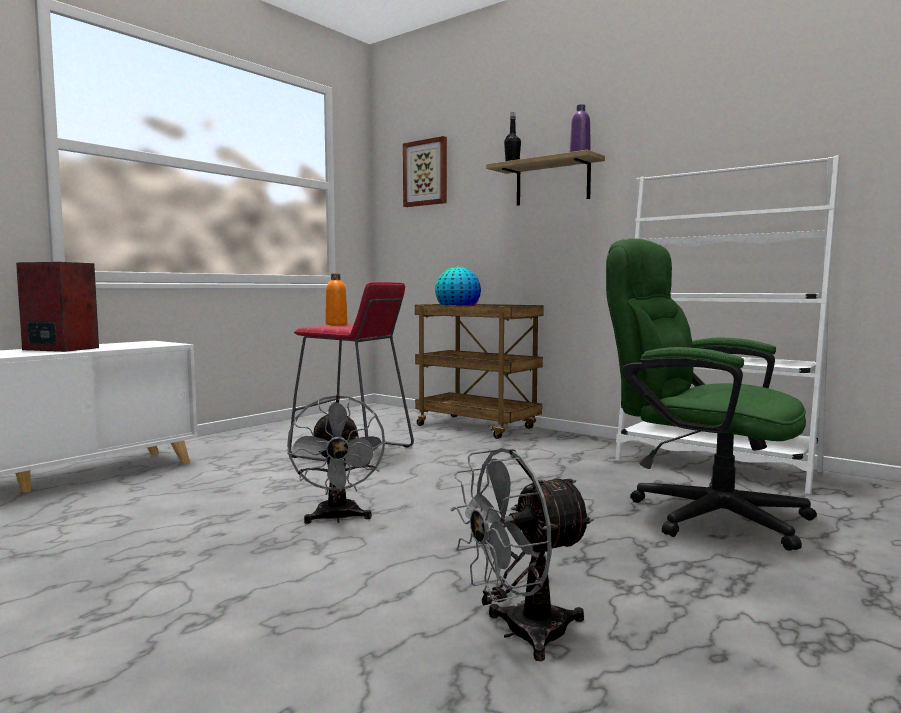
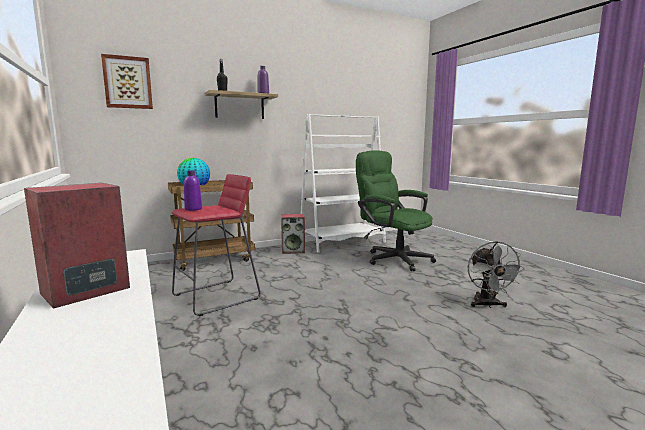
camera: 65 degrees left, 5 degrees up
(336, 324) = (193, 209): orange bottle -> purple bottle
(338, 518) = (347, 318): grey fan -> none
(594, 448) = (293, 250): none -> speaker
(701, 513) = (393, 258): green office chair -> green office chair turned 75 degrees clockwise

